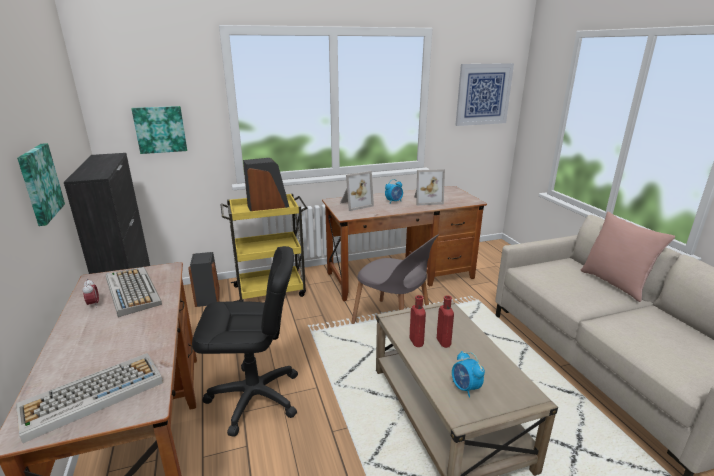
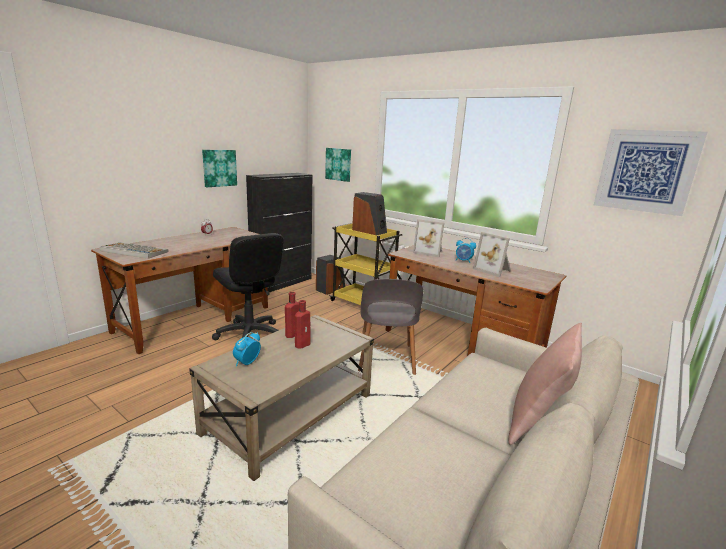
camera: 55 degrees right, 5 degrees down
(131, 291) = (226, 236): keyboard -> none

